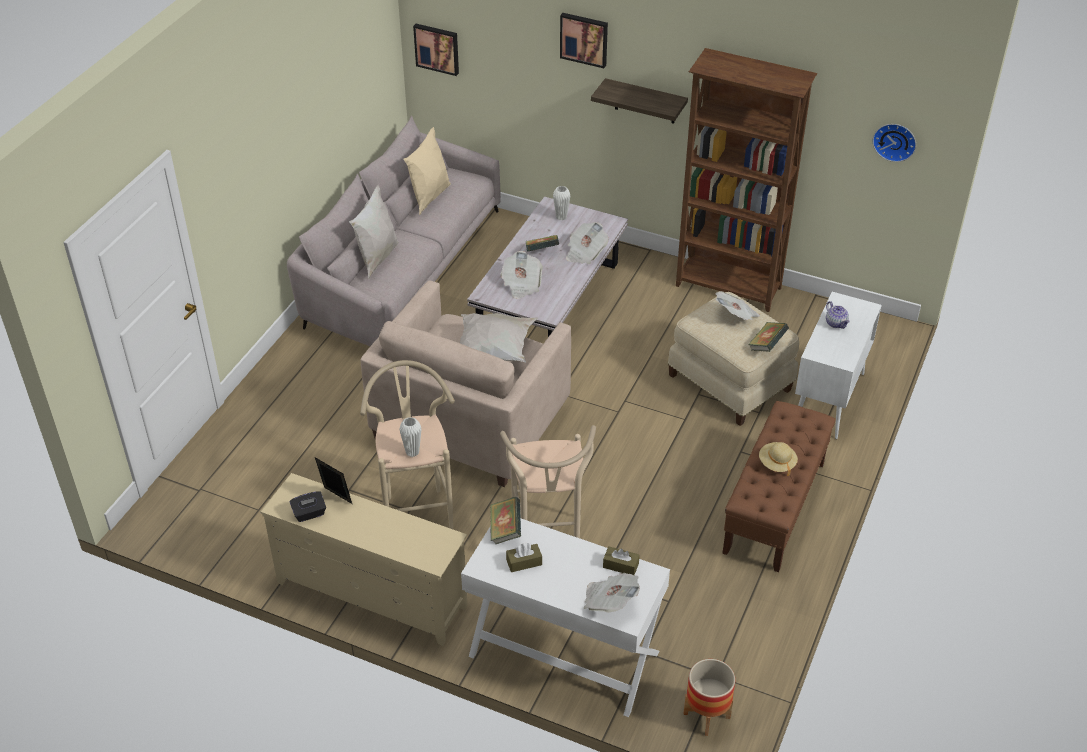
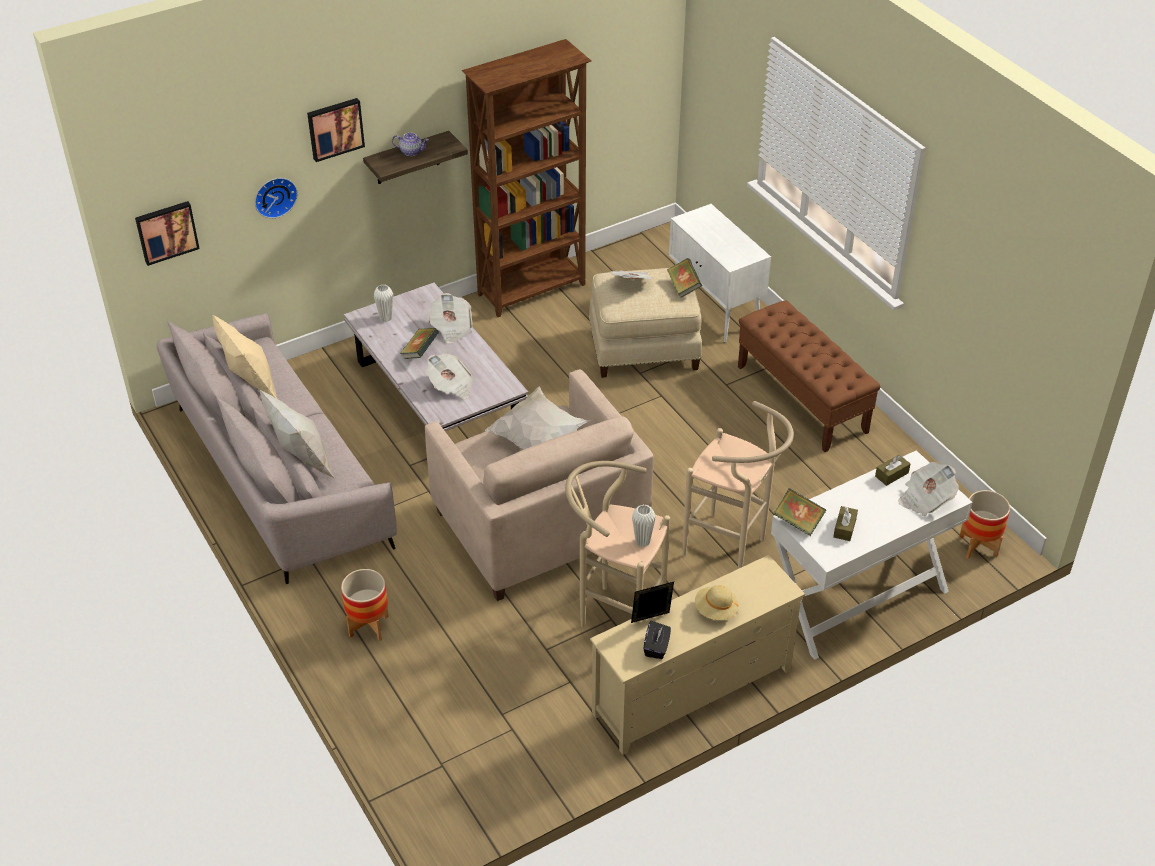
camera: 55 degrees left, 0 degrees up
(297, 387) = (368, 626): none -> planter
(777, 463) = (811, 353): beige hat -> beige hat (715, 610)
(836, 323) = (709, 235): teapot -> teapot (411, 152)
(895, 141) = (635, 65): wall clock -> wall clock (274, 196)

